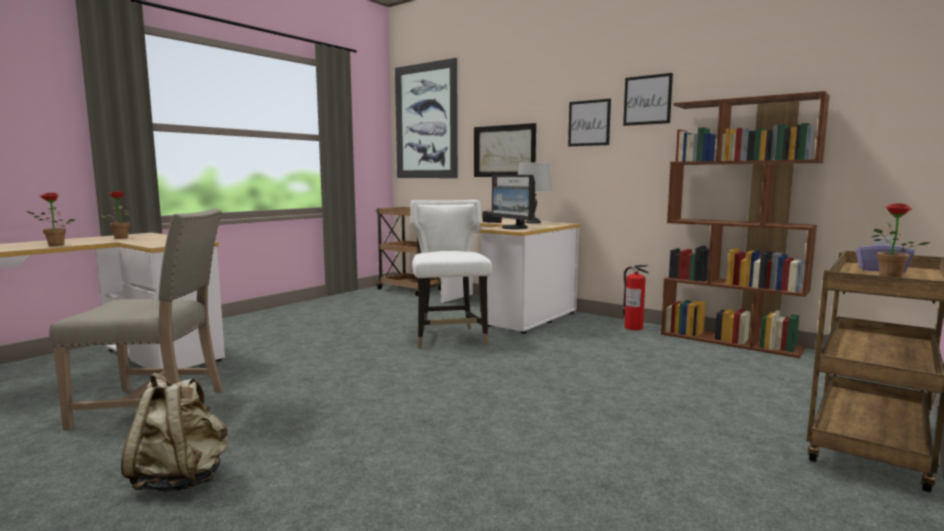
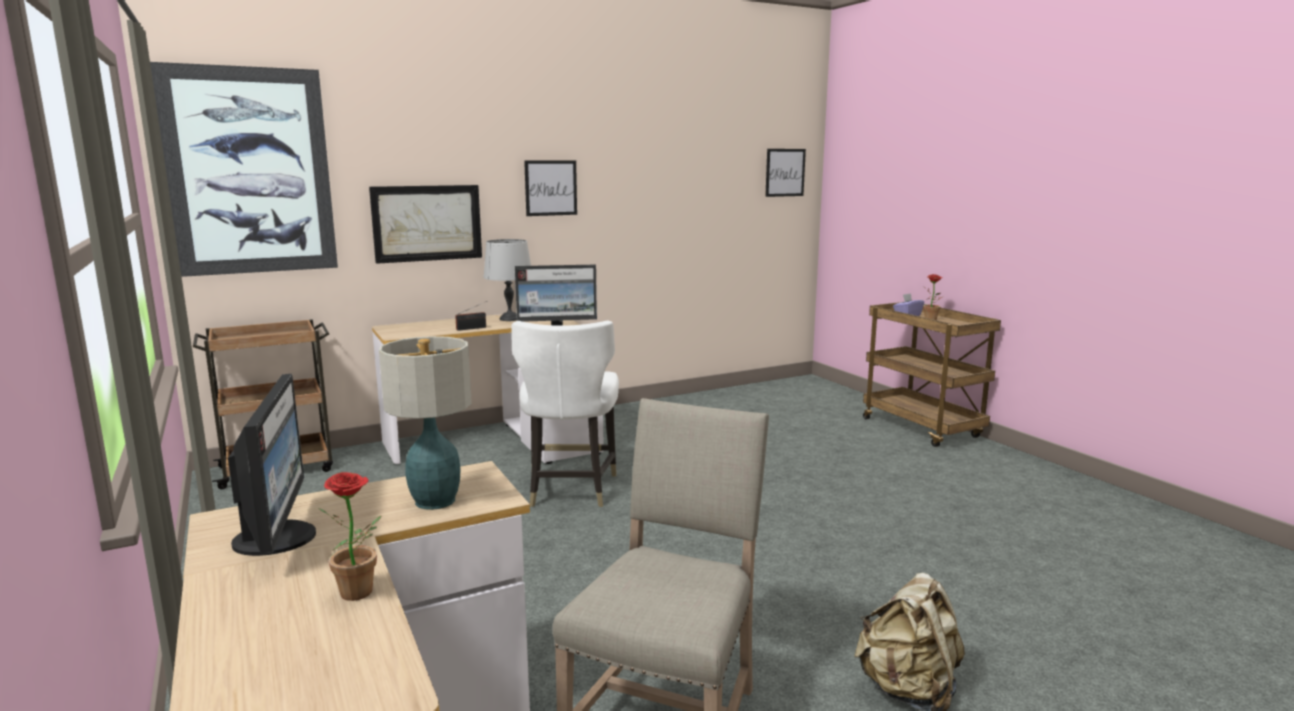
camera: 65 degrees left, 5 degrees up
(120, 237) = (278, 538): potted plant -> monitor
(158, 242) = (436, 500): none -> table lamp
(450, 337) = (570, 489): white chair -> white chair turned 105 degrees counterclockwise
(633, 327) = (636, 411): fire extinguisher -> none
(647, 100) = (615, 165): picture -> picture (785, 172)
(730, 341) = (711, 395): brown bookcase -> none

